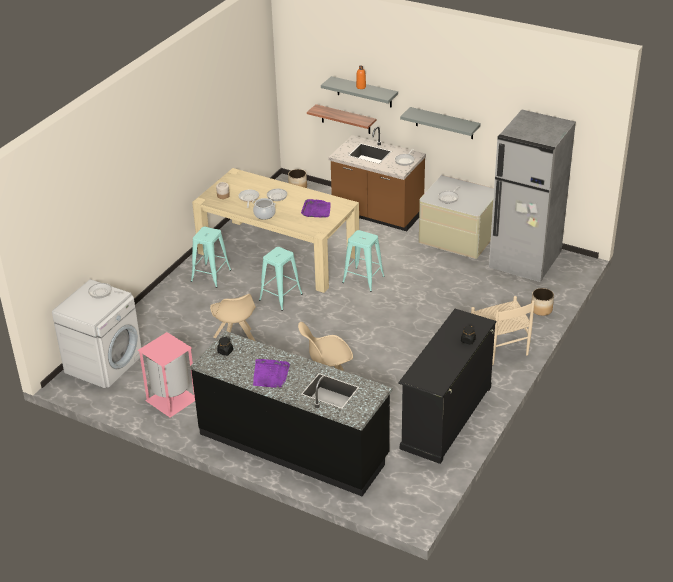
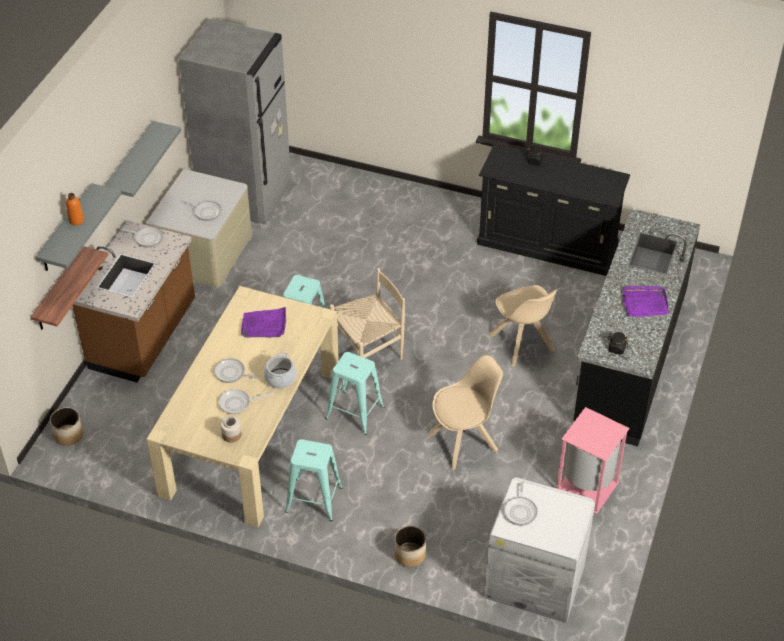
camera: 100 degrees left, 10 degrees up
(501, 348) = (422, 209): beige chair -> beige chair (369, 352)
(541, 310) = (346, 180): planter -> planter (410, 554)

